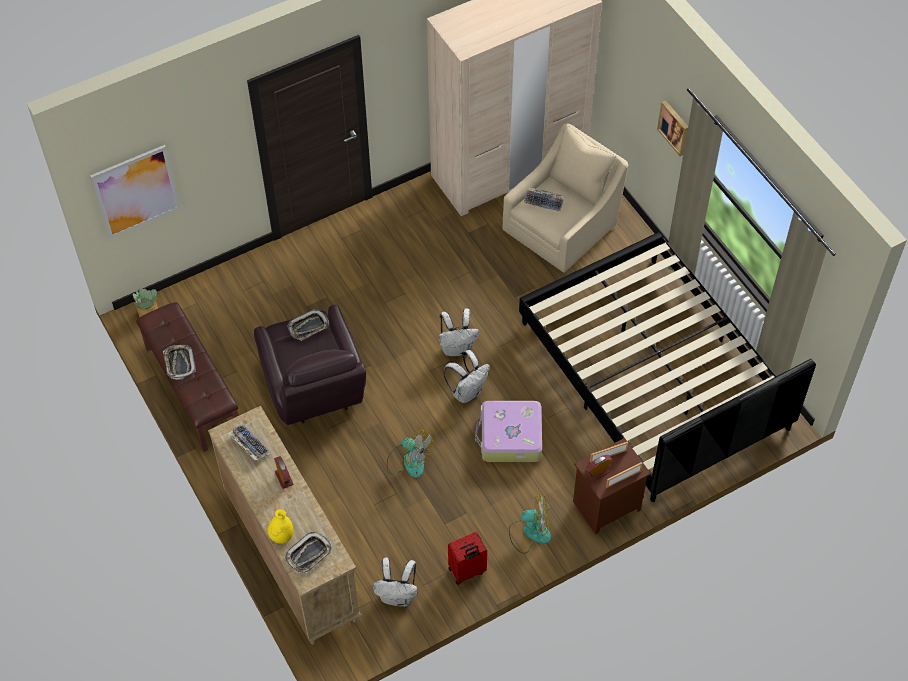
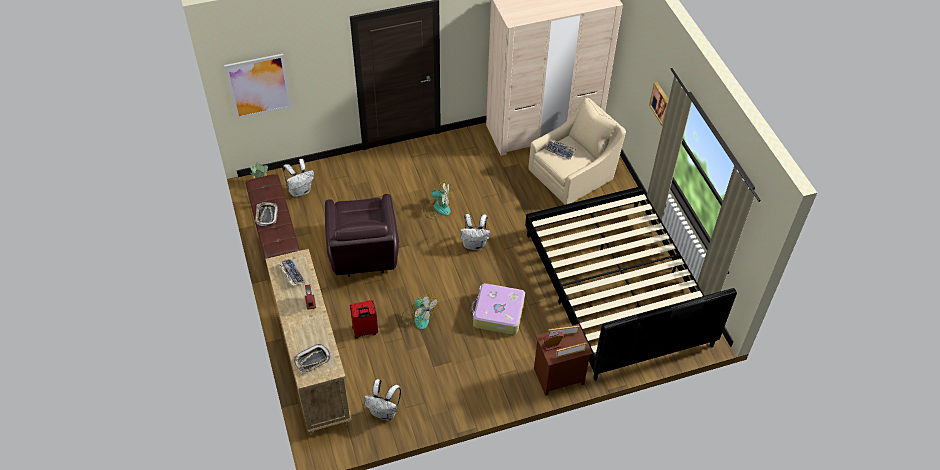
camera: 10 degrees right, 5 degrees down
(282, 536) = (296, 343): yellow vase -> none
(308, 327) = (365, 207): tray -> none
(467, 392) = (474, 276): white backpack -> white backpack (300, 191)
(467, 571) = (441, 404): red suitcase -> red suitcase (365, 331)
(530, 532) = (496, 384): fan -> fan (437, 207)

